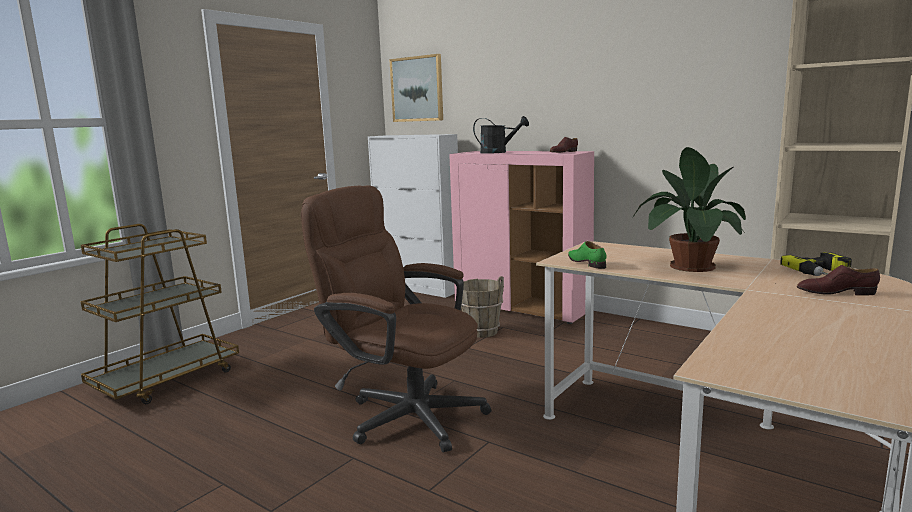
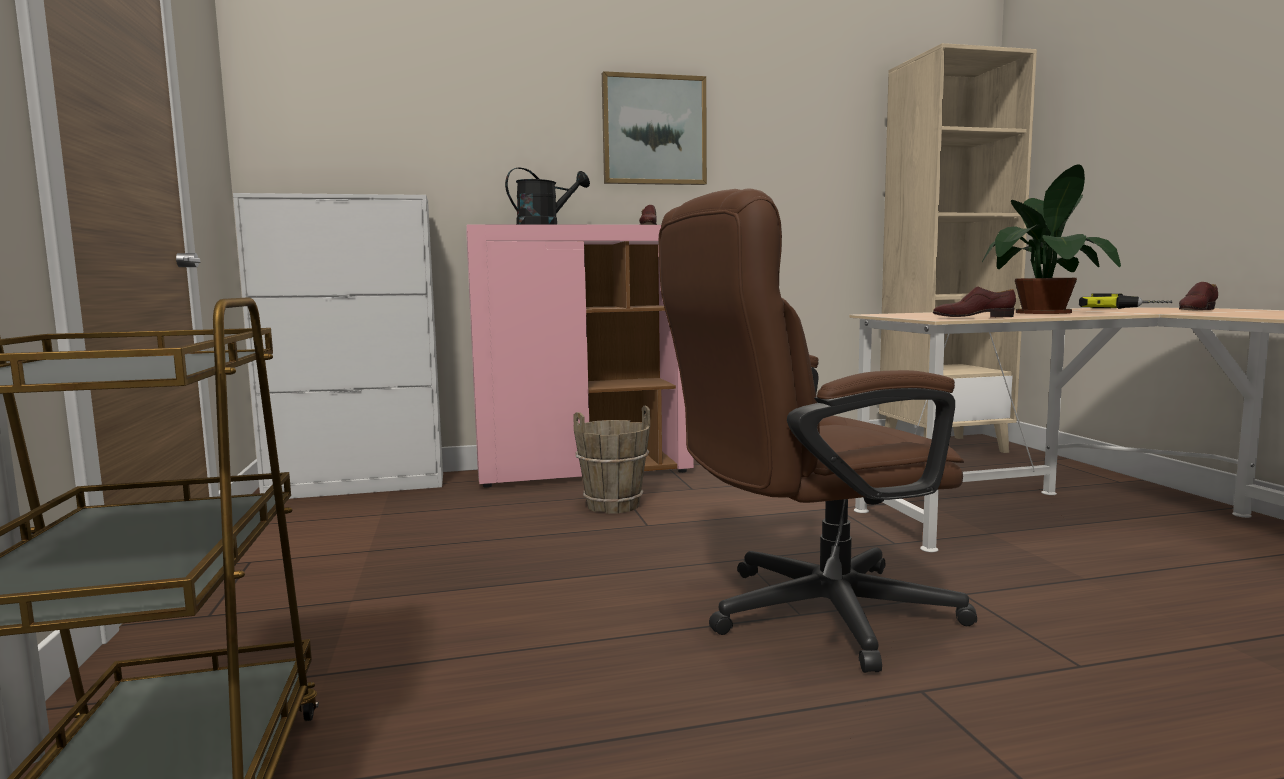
camera: 50 degrees left, 5 degrees down
(417, 89) = (324, 116): picture -> picture (654, 130)
(586, 263) = (973, 317): green shoe -> brown shoe

